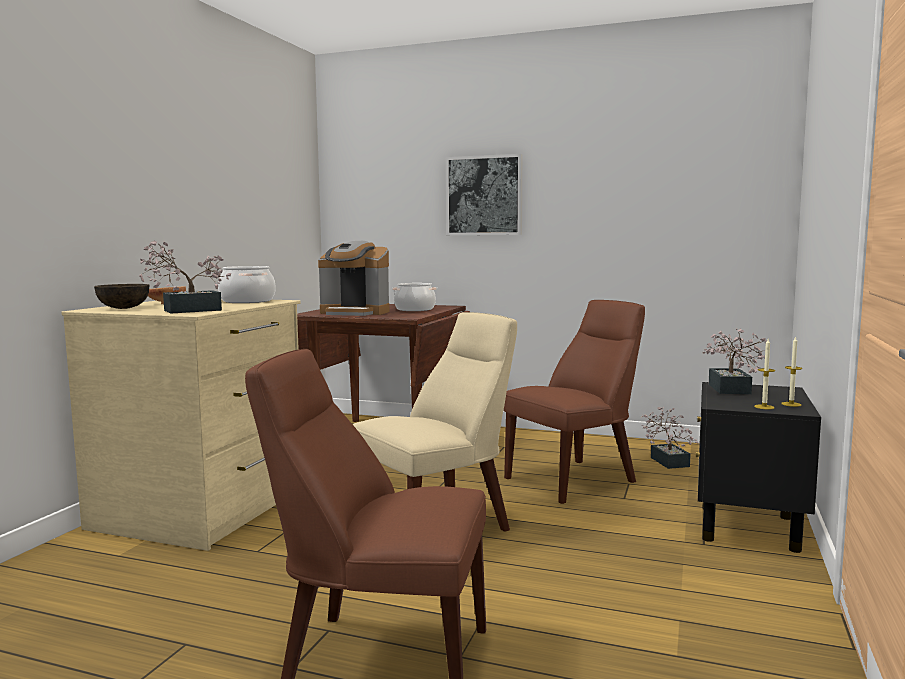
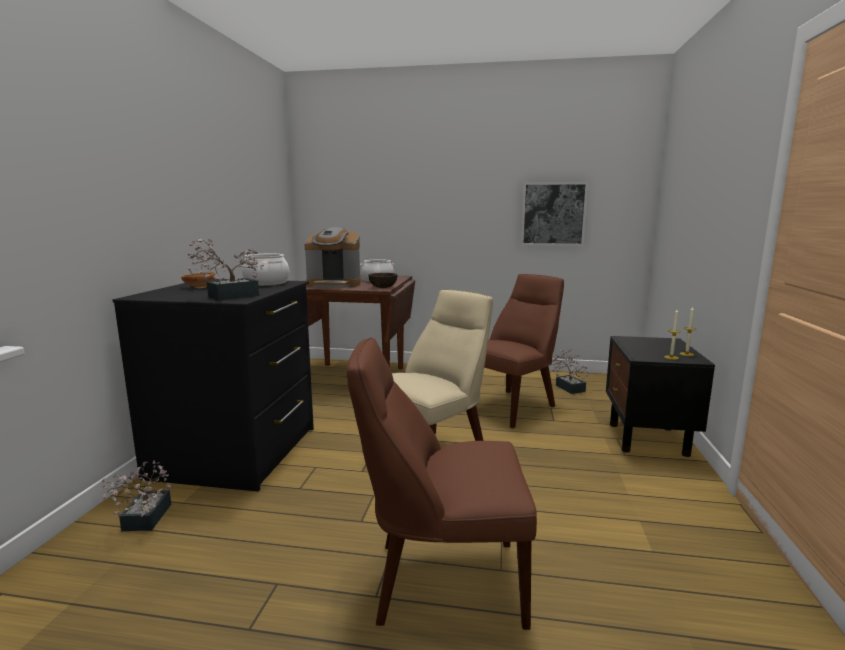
camera: 10 degrees left, 5 degrees up
(123, 308) = (167, 294): brown bowl -> brown bowl (383, 287)
(203, 509) = (237, 452): beige dresser -> black dresser
(484, 195) = (426, 191): picture -> picture (553, 214)
(730, 390) = (636, 343): potted plant -> potted plant (143, 521)

